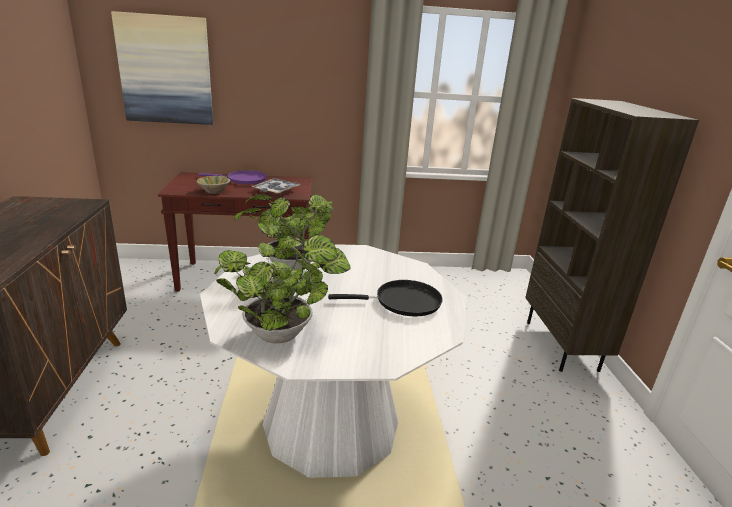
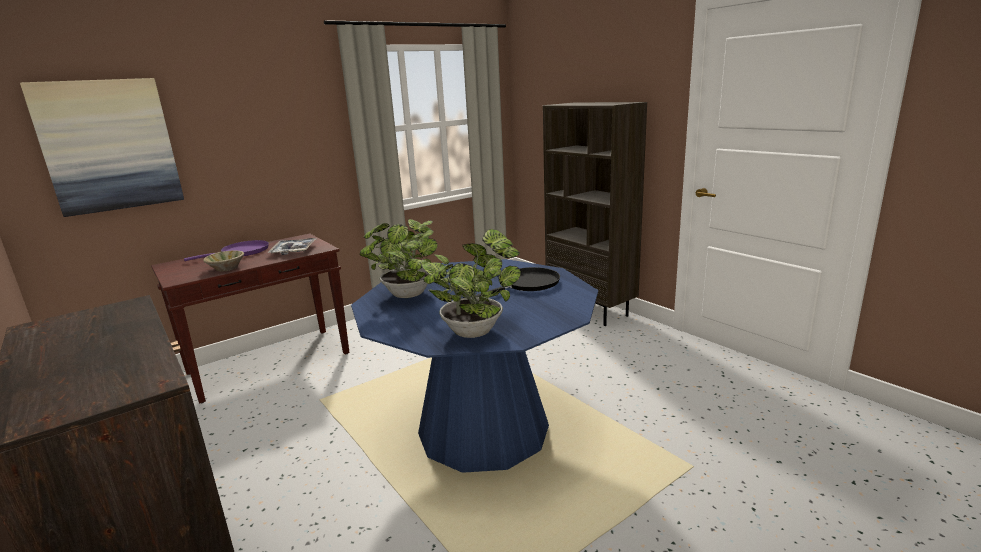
camera: 30 degrees left, 5 degrees down
(331, 424) = (483, 430): white dining table -> blue dining table

